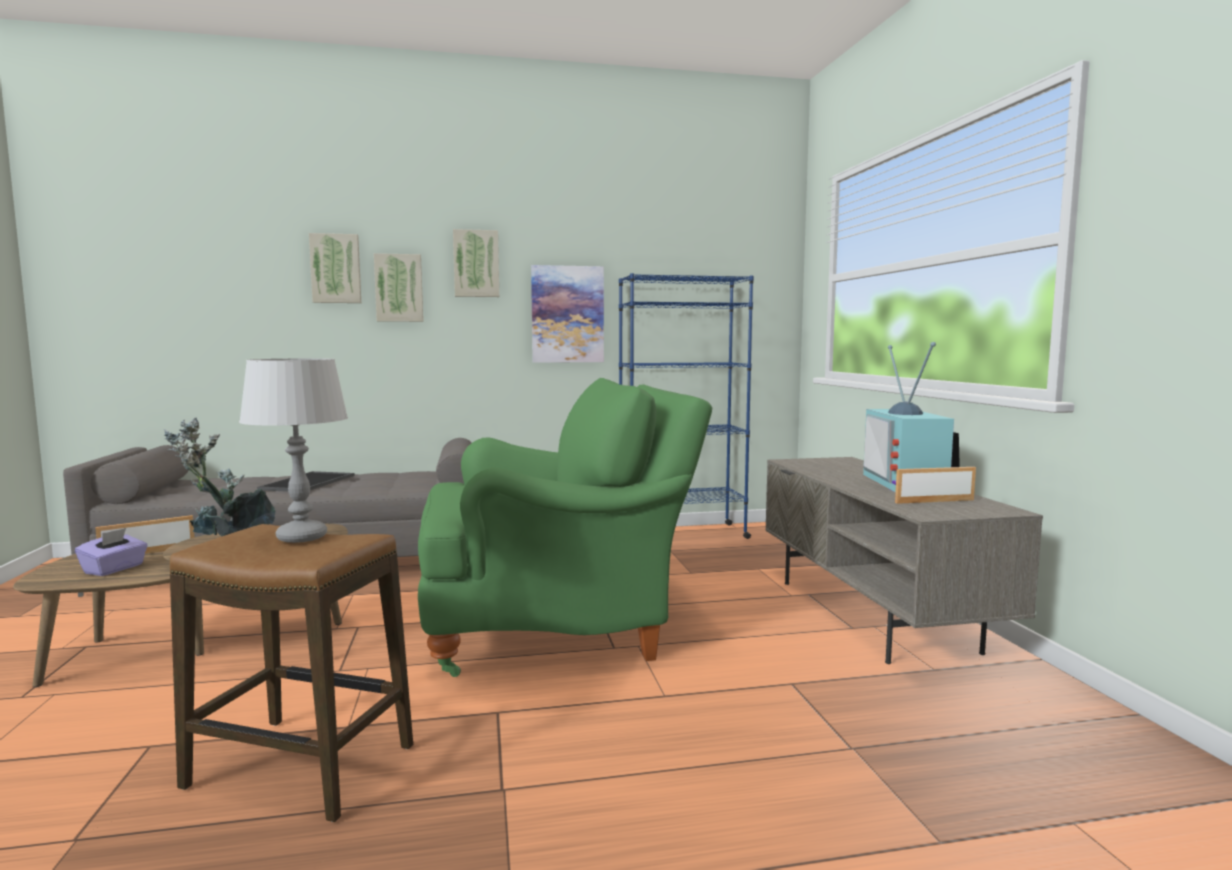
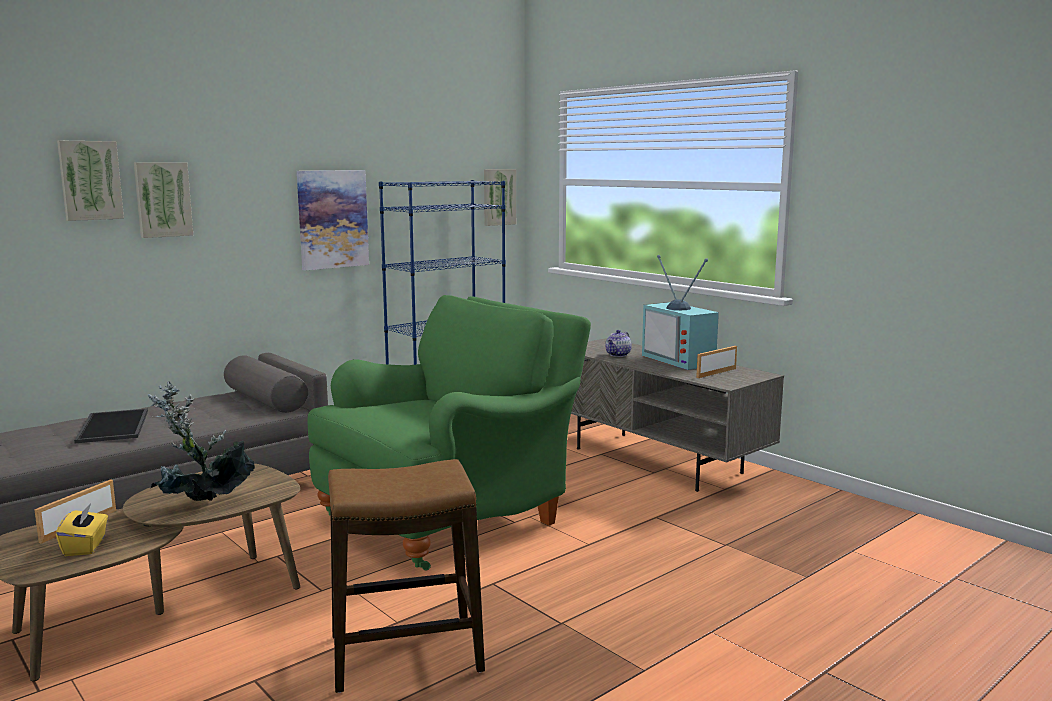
camera: 30 degrees left, 5 degrees up
(114, 569) = (85, 546): purple tissue box -> yellow tissue box
(301, 537) = (395, 473): grey table lamp -> none
(476, 264) = (242, 170): picture -> picture (498, 197)
(834, 471) = (618, 355): none -> teapot

